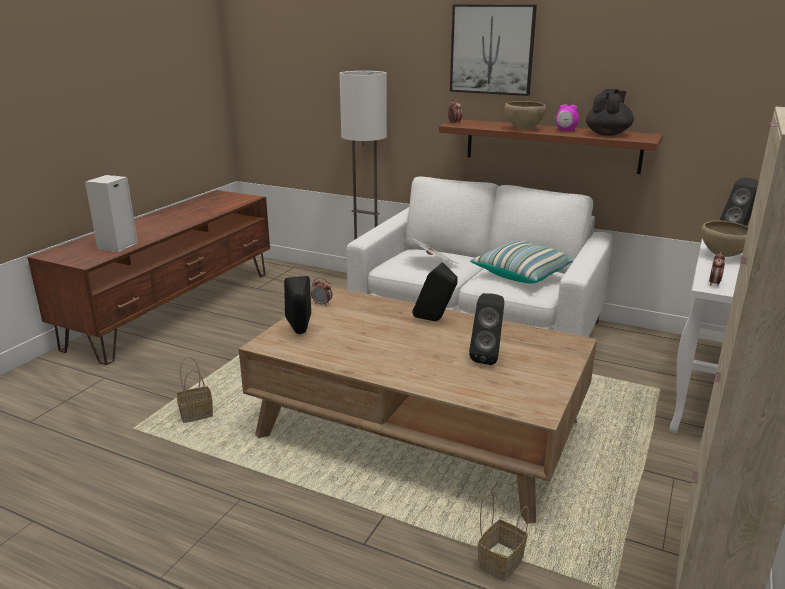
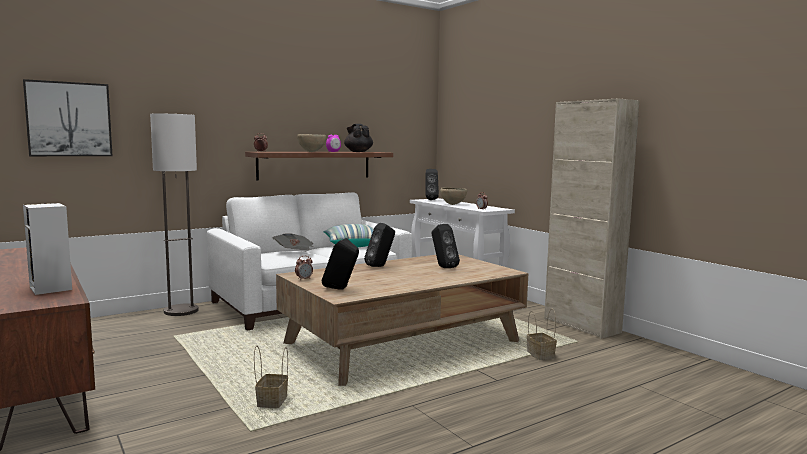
camera: 60 degrees left, 15 degrees down
(492, 49) = (269, 100): picture -> picture (69, 119)

